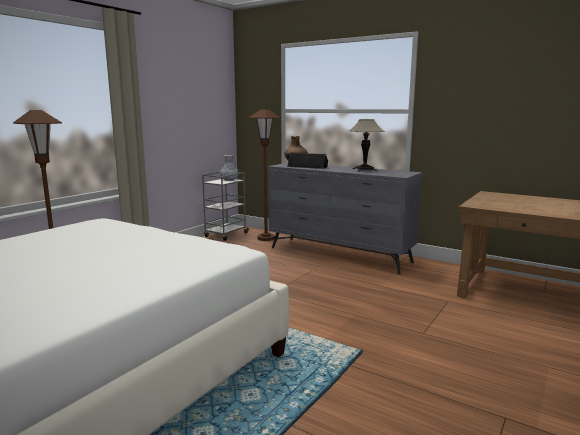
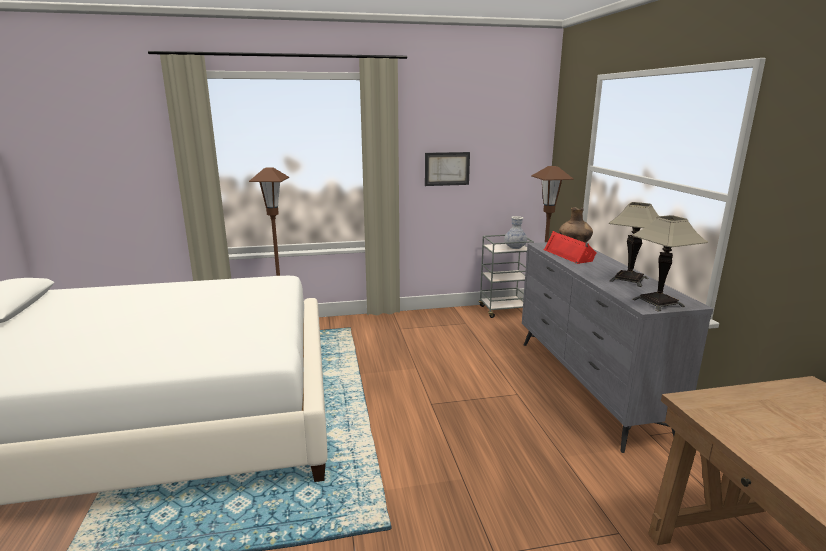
camera: 45 degrees right, 5 degrees up
(171, 117) = (447, 168): none -> picture
(307, 166) = (569, 255): black speaker -> red speaker
(400, 174) = (658, 303): none -> table lamp

